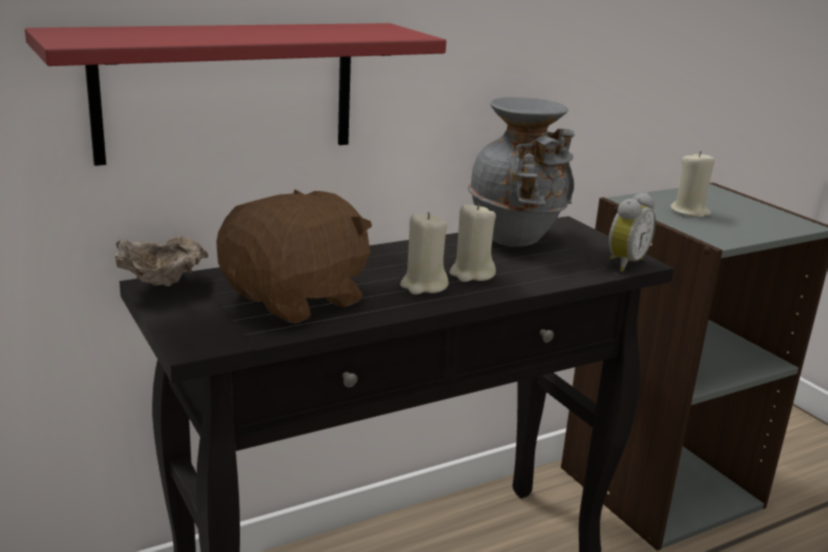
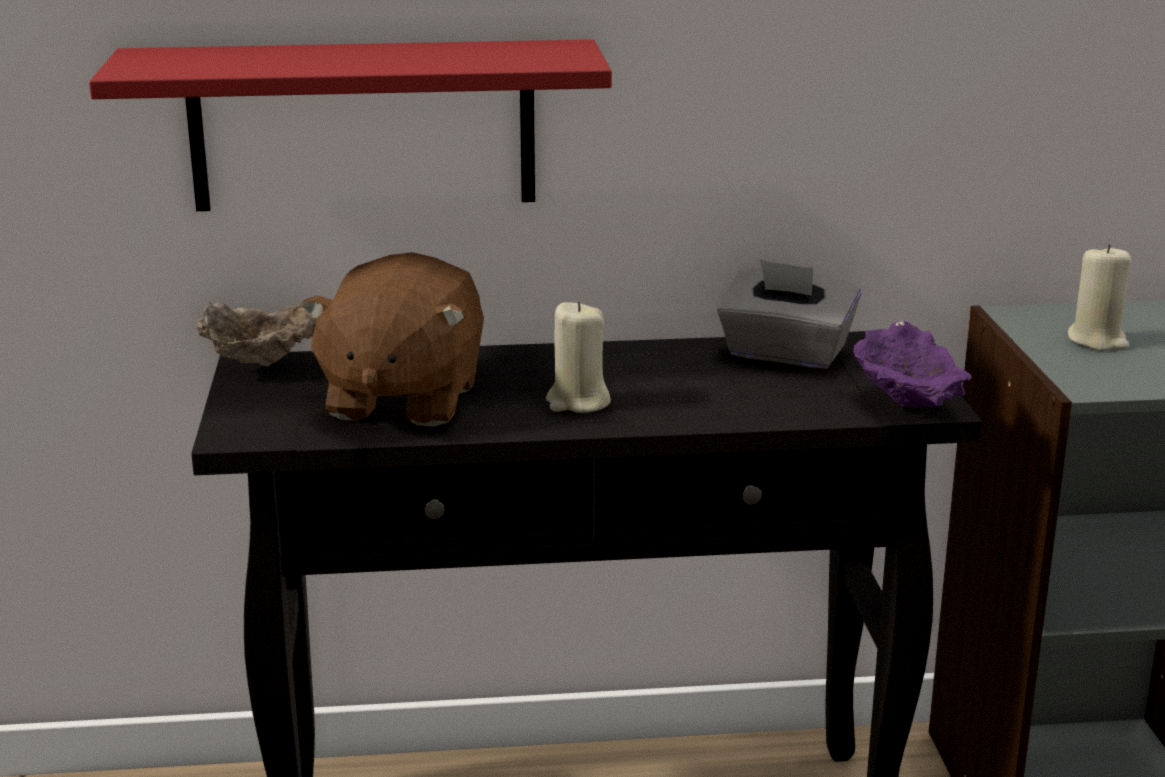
camera: 25 degrees right, 0 degrees up
(297, 299) = (401, 400): brown plush toy -> brown plush toy turned 120 degrees clockwise
(471, 274) = (661, 395): beige candle -> none
(517, 238) = (785, 354): grey vase -> grey tissue box
(623, 263) = (906, 405): alarm clock -> purple bowl

